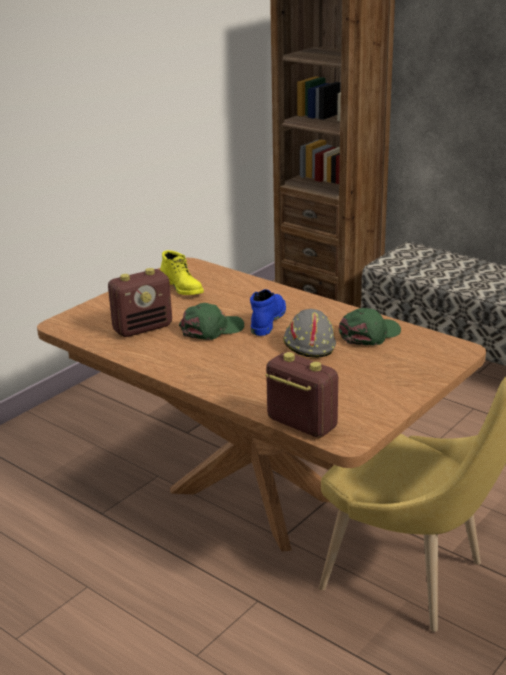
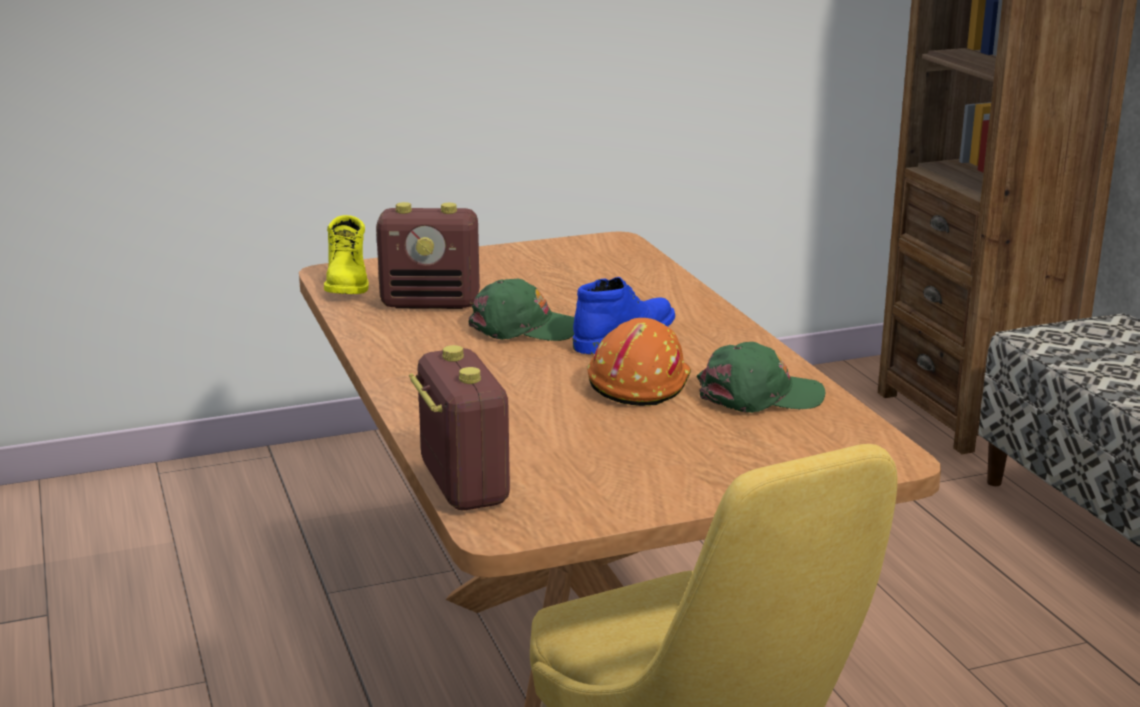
camera: 30 degrees right, 5 degrees down
(182, 288) = (561, 268): yellow boot -> yellow boot (348, 284)
(308, 344) = (637, 383): grey hard hat -> orange hard hat

